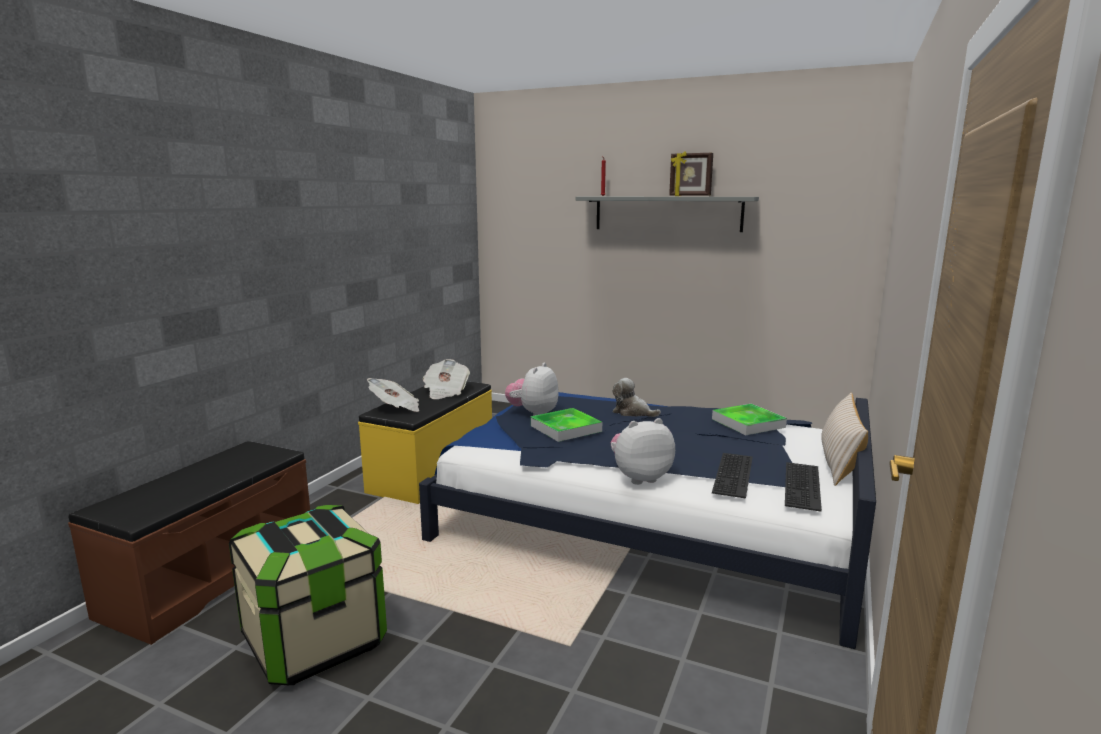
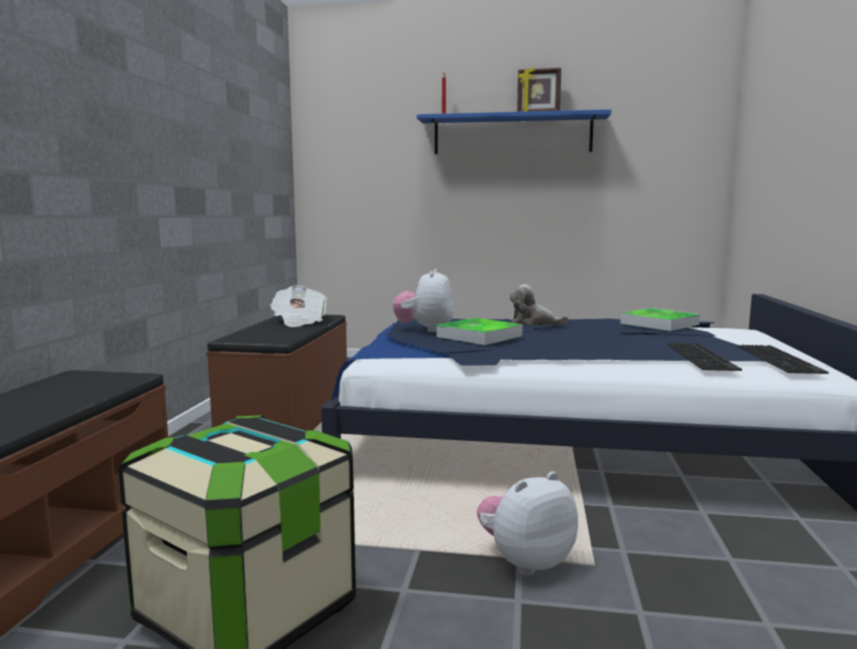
camera: 15 degrees left, 5 degrees down
(396, 408) = (251, 335): newspaper -> none
(434, 471) = (289, 419): yellow bench -> brown bench
(639, 477) = (605, 367): plush toy -> plush toy (525, 562)
(667, 213) = (512, 135): grey shelf -> blue shelf
(839, 461) = (778, 345): beige pillow -> none

